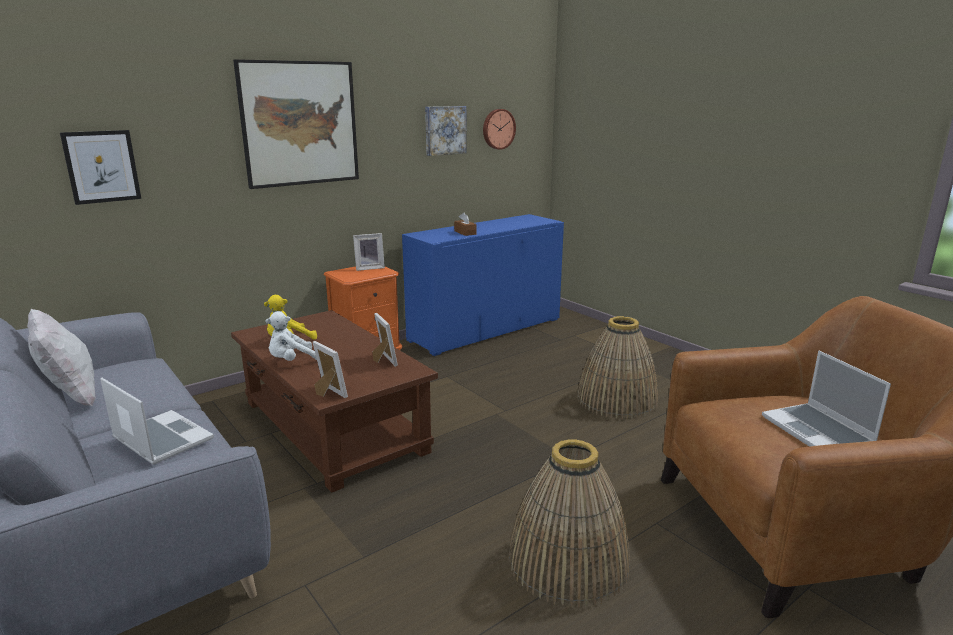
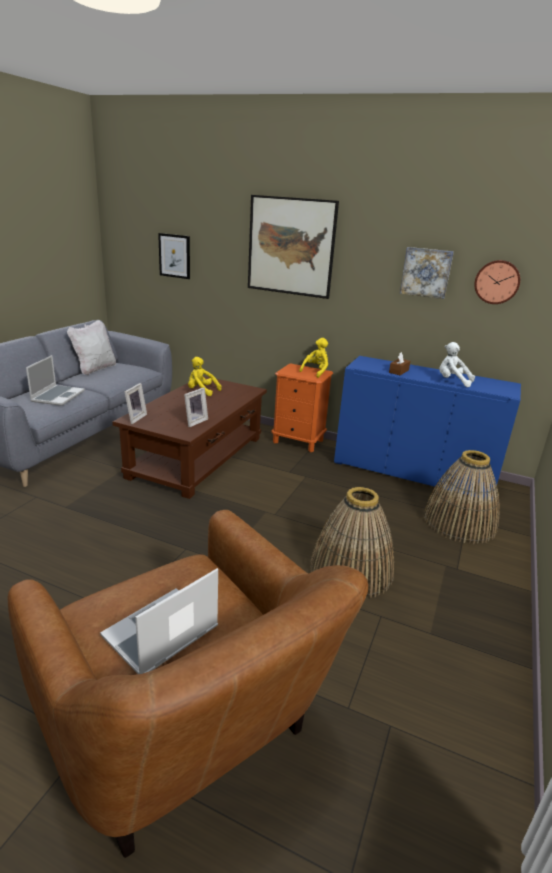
camera: 60 degrees right, 5 degrees up
(292, 361) = (173, 399): white plush toy -> white plush toy (452, 381)
(369, 268) = (316, 372): picture frame -> yellow plush toy
(568, 561) = (84, 586): basket -> basket (459, 522)

